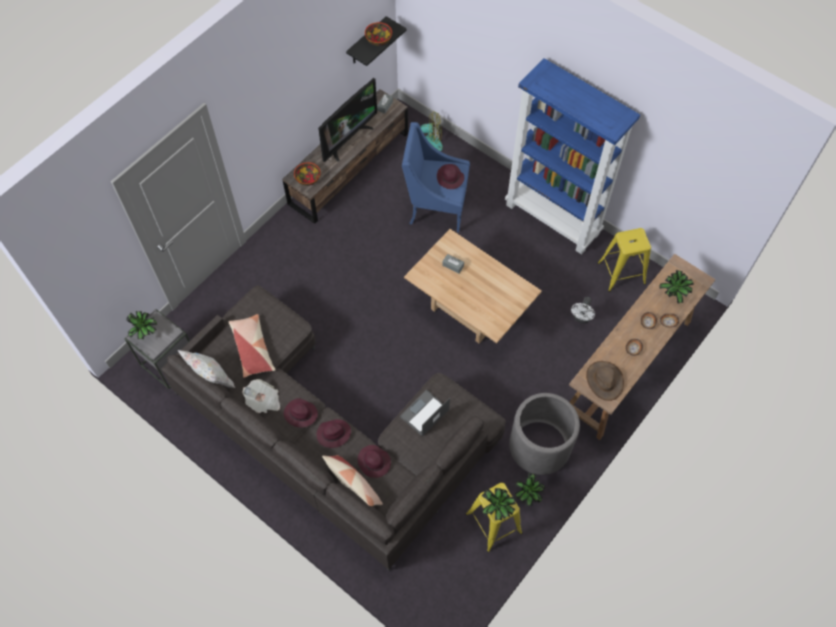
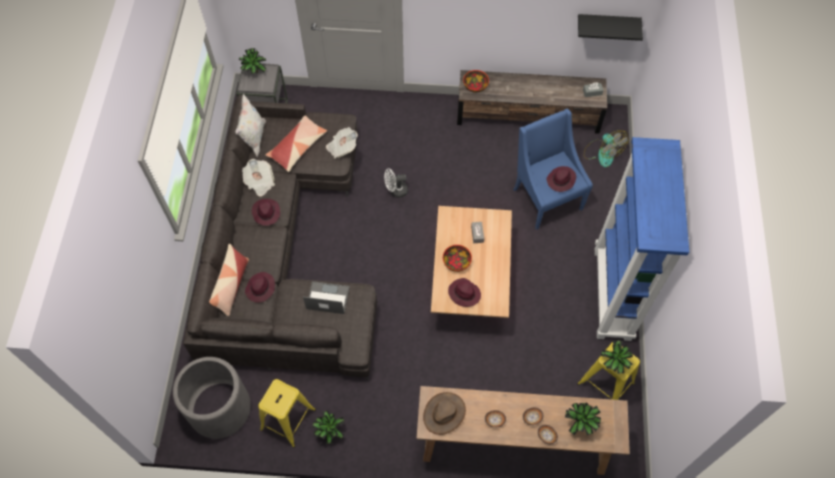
camera: 55 degrees right, 0 degrees up
(283, 314) = (342, 147): none -> newspaper
(333, 434) = (264, 245): purple hat -> purple hat (464, 293)
(348, 139) = (536, 88): television -> none
(378, 39) = (611, 27): bowl -> bowl (456, 262)
(497, 510) = (271, 401): potted plant -> potted plant (613, 364)
(539, 446) = (382, 414): grey planter -> grey planter (219, 408)
(581, 318) = (531, 376): white fan -> white fan (396, 191)

